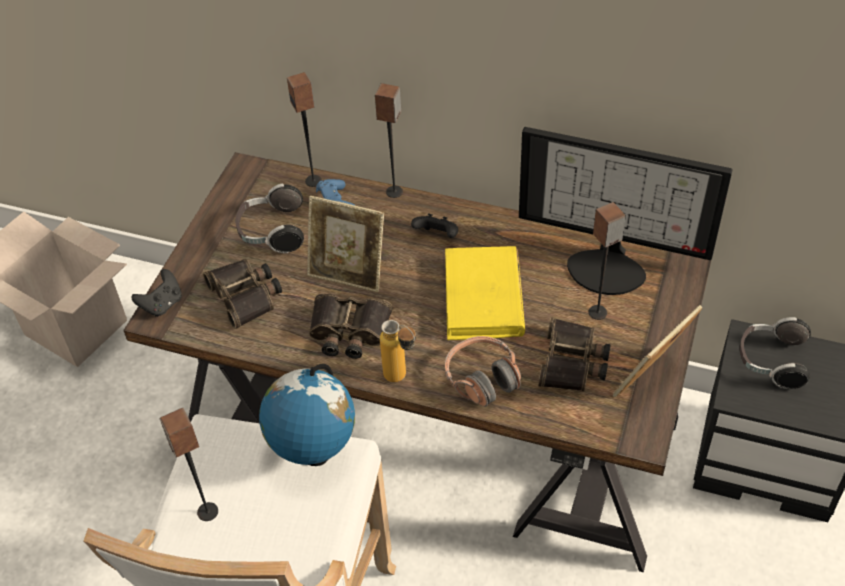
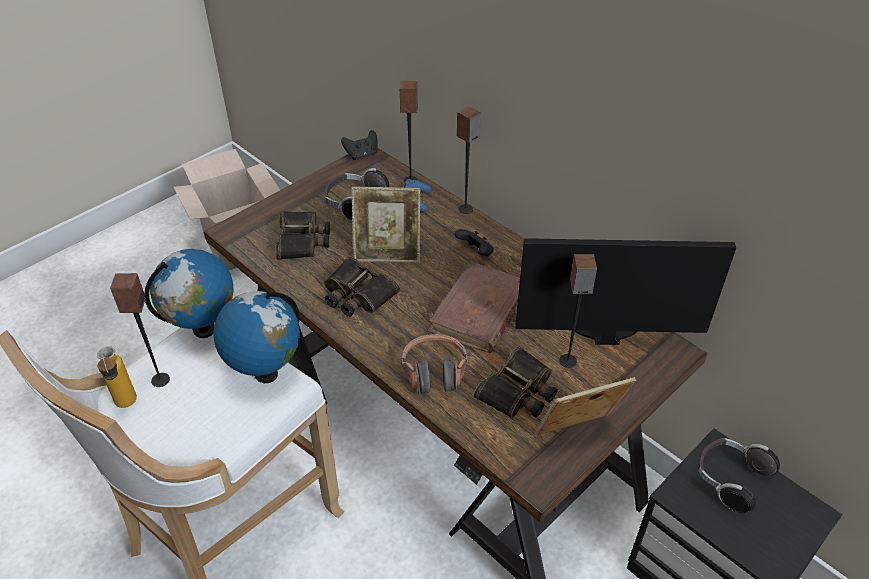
camera: 25 degrees right, 5 degrees down
(162, 304) = (242, 224): black game controller -> black game controller (362, 155)
(211, 438) = (203, 329): none -> globe
(348, 273) = (388, 253): picture frame -> picture frame turned 45 degrees counterclockwise
(401, 379) = (371, 346): bottle -> bottle (127, 407)
(483, 297) = (479, 311): yellow book -> brown book
(609, 265) = (603, 328): monitor -> monitor turned 135 degrees clockwise

